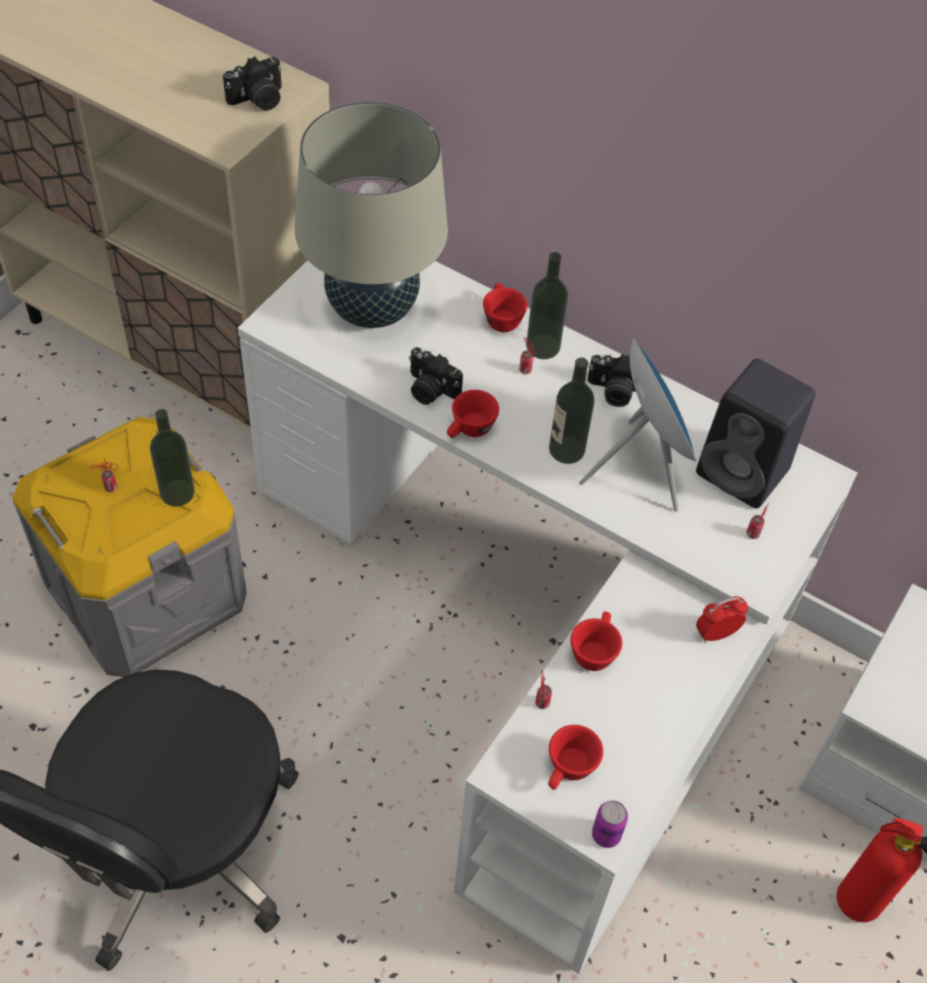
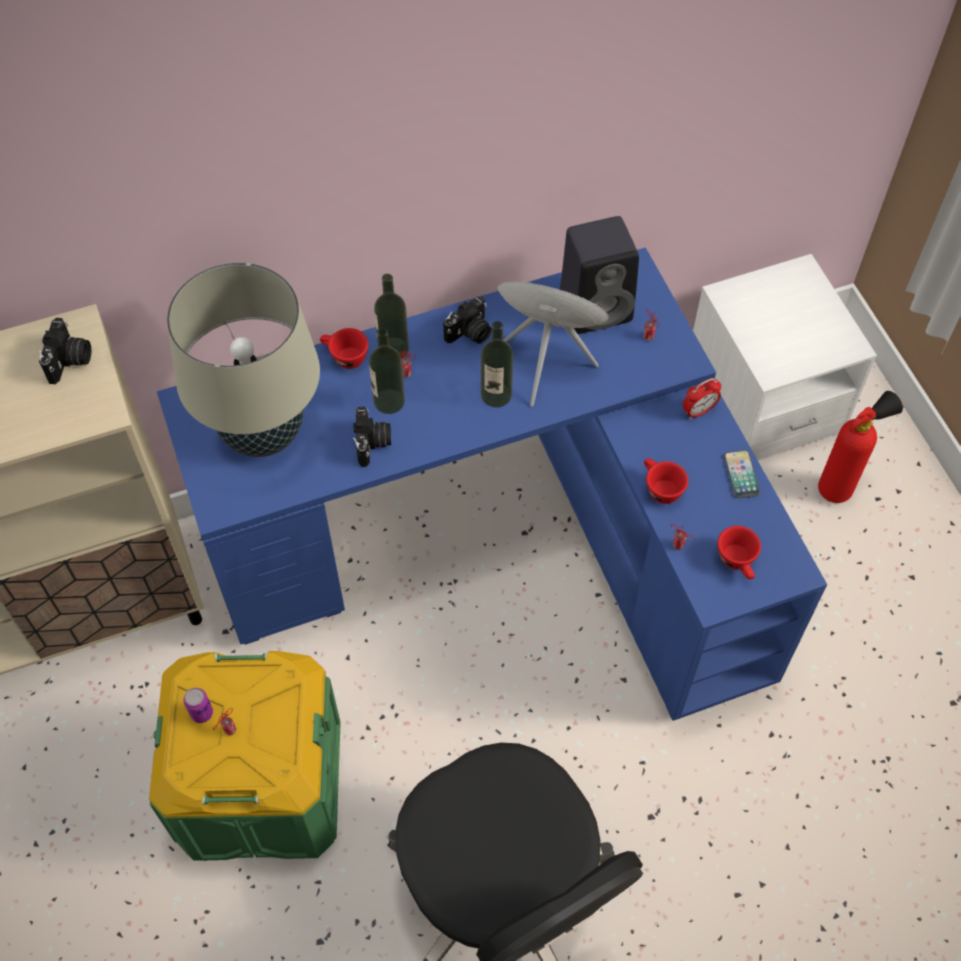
camera: 50 degrees left, 5 degrees up
(146, 591) = (261, 784): grey storage box -> green storage box
(177, 493) = (275, 684): bottle -> bottle (389, 401)
(429, 390) = (373, 444): camera -> camera turned 75 degrees counterclockwise
(469, 430) = (430, 442): red cup -> none
(534, 627) = (505, 537): white desk -> blue desk
(606, 835) = (798, 571): can -> can (201, 713)
(676, 715) = (741, 475): none -> phone
(716, 634) = (698, 411): alarm clock -> alarm clock turned 135 degrees counterclockwise

